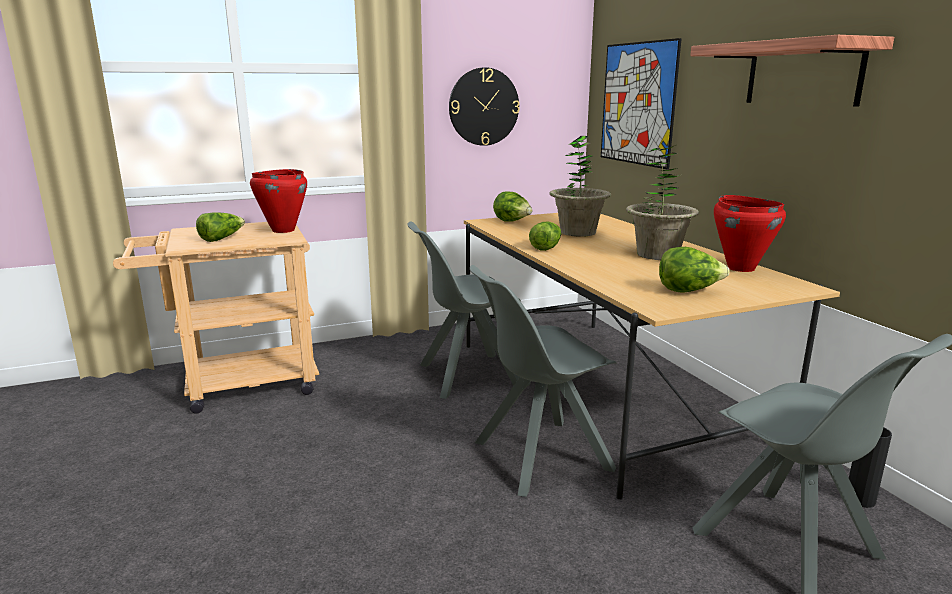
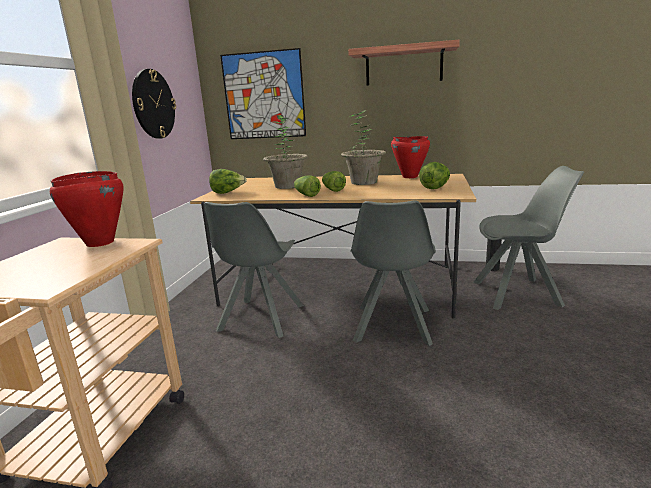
camera: 55 degrees left, 0 degrees up
(221, 238) = (62, 269): lettuce -> lettuce (332, 190)

